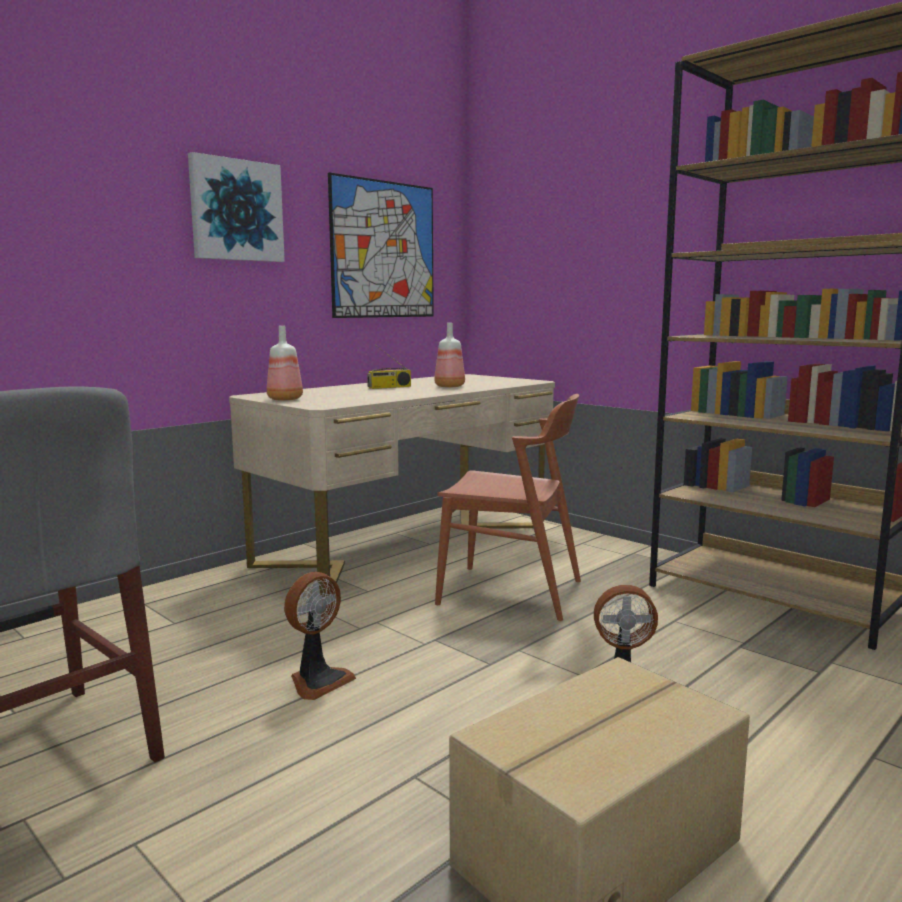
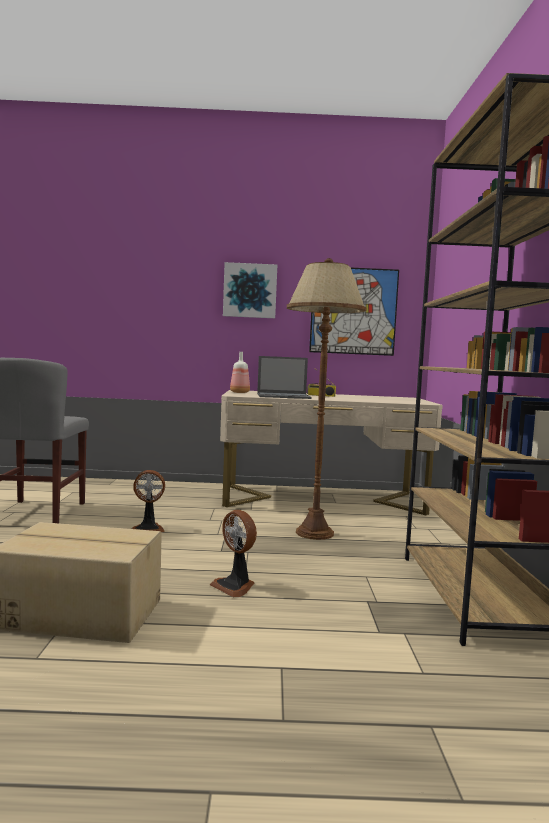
camera: 45 degrees right, 5 degrees down
(375, 396) = (284, 396): none -> laptop
(449, 386) = (353, 398): bottle -> none
(511, 592) = (314, 533): brown chair -> brown floor lamp

